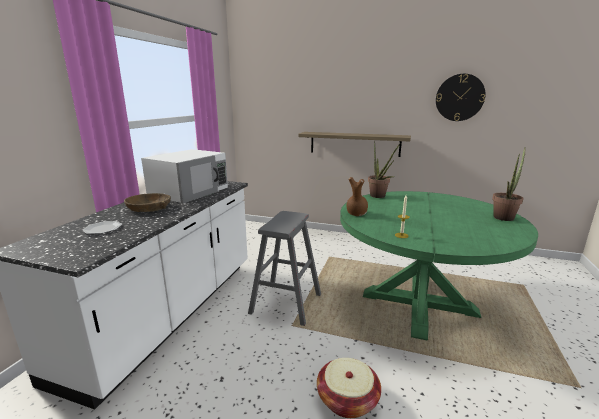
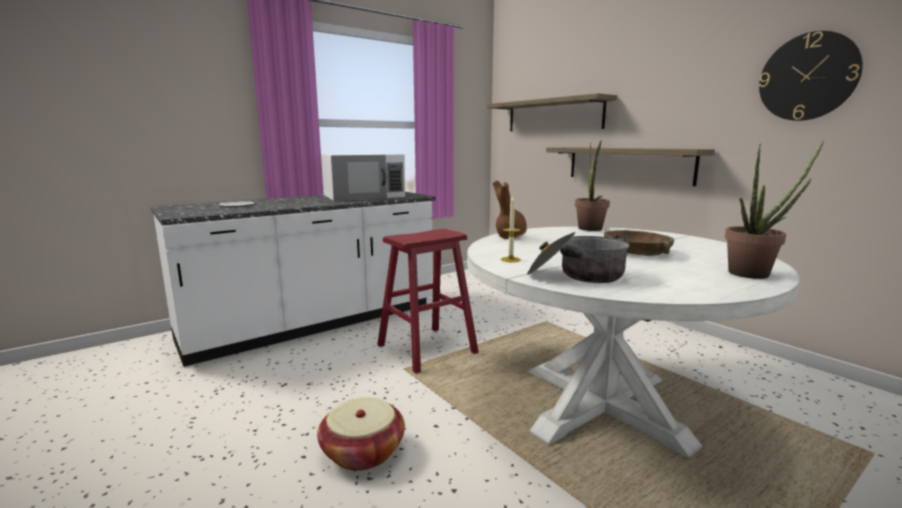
camera: 35 degrees right, 5 degrees down
(149, 208) = (300, 200): brown bowl -> brown bowl (637, 252)
(286, 303) = (427, 349): grey stool -> red stool
(293, 108) = (553, 115): none -> shelf
(418, 303) = (601, 405): green dining table -> white dining table
(455, 239) = (576, 275): none -> cooking pot

